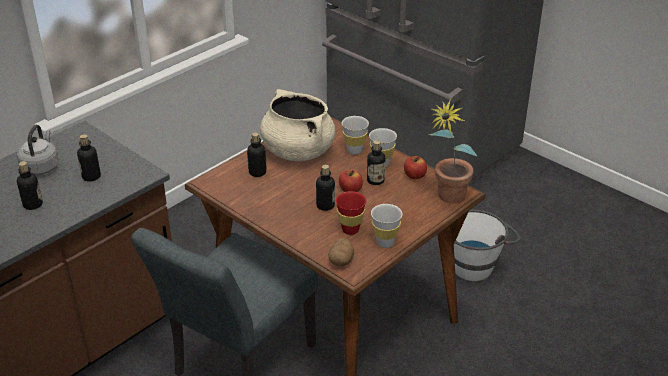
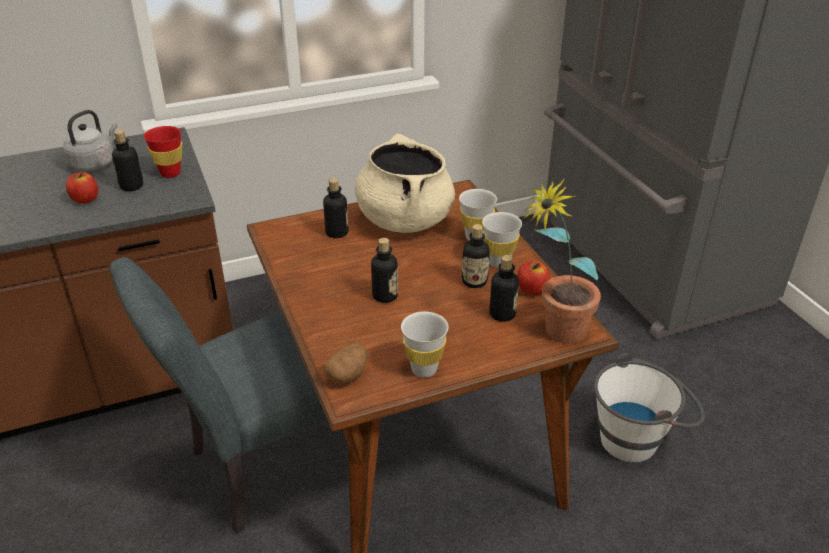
camera: 25 degrees right, 0 degrees up
(33, 204) = (46, 200): bottle -> bottle (502, 314)
(350, 190) = (432, 285): apple -> apple (85, 199)
(350, 230) = (392, 337): red cup -> red cup (170, 173)

